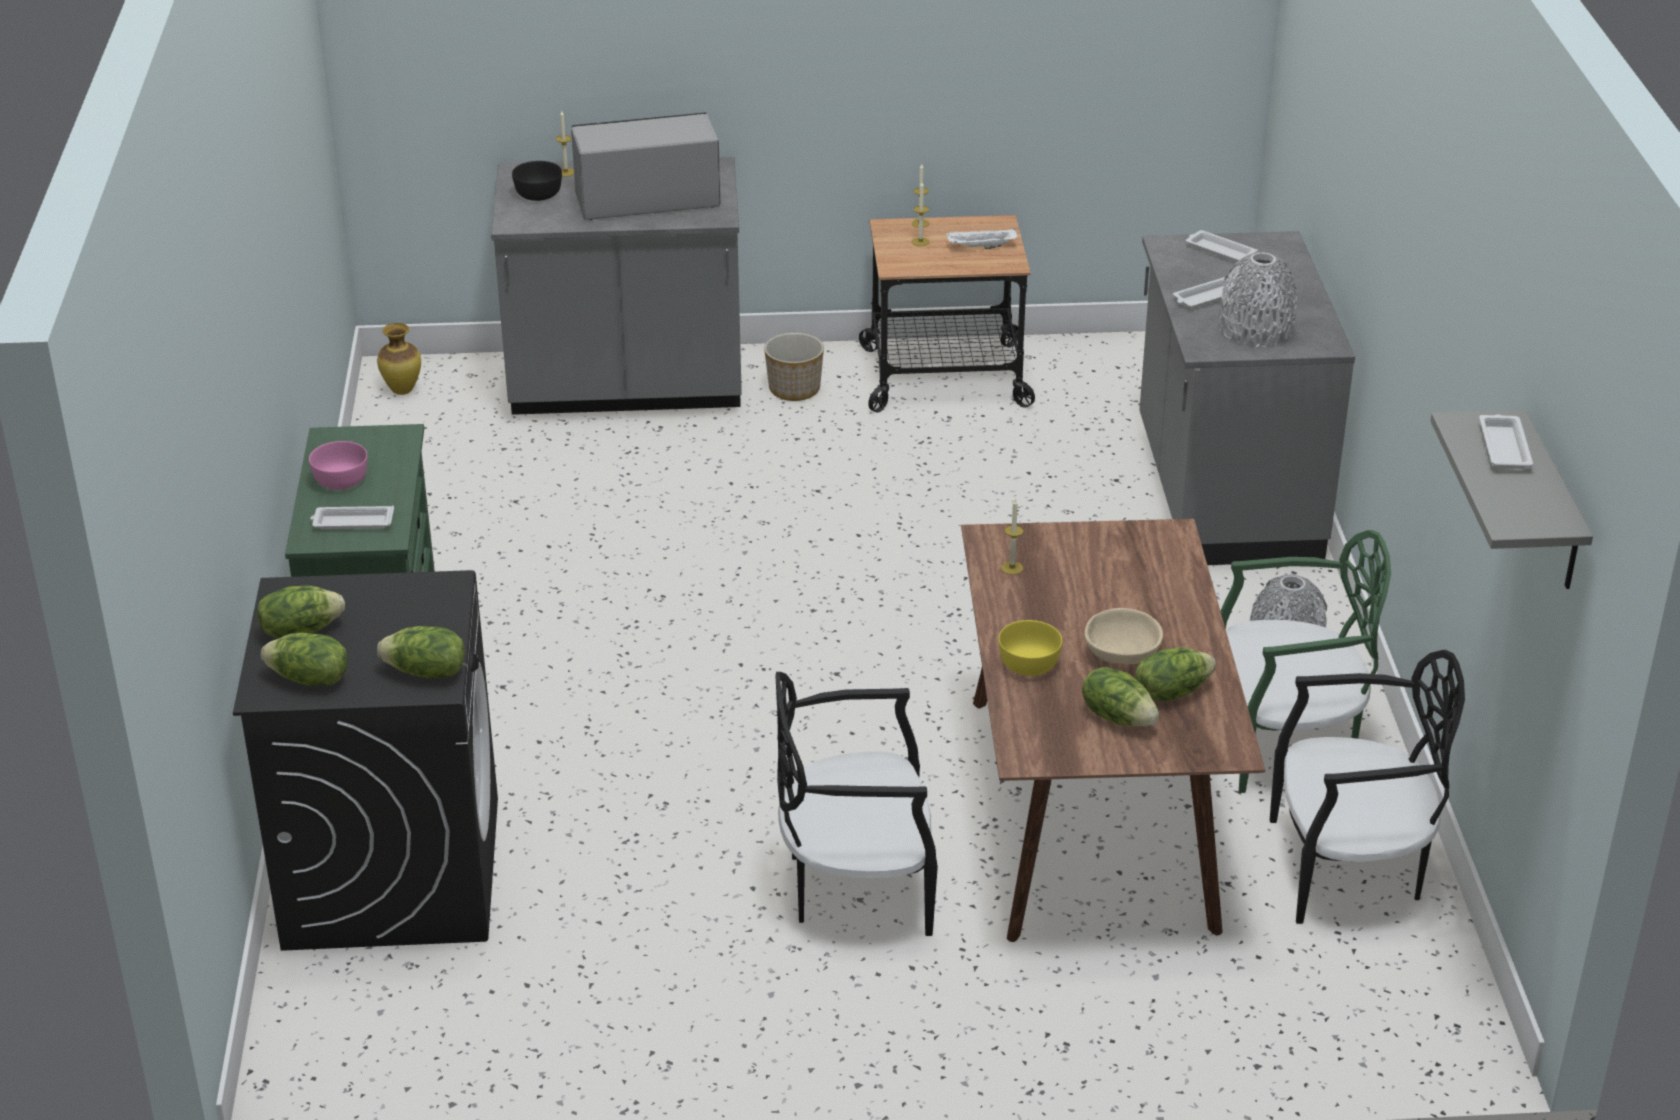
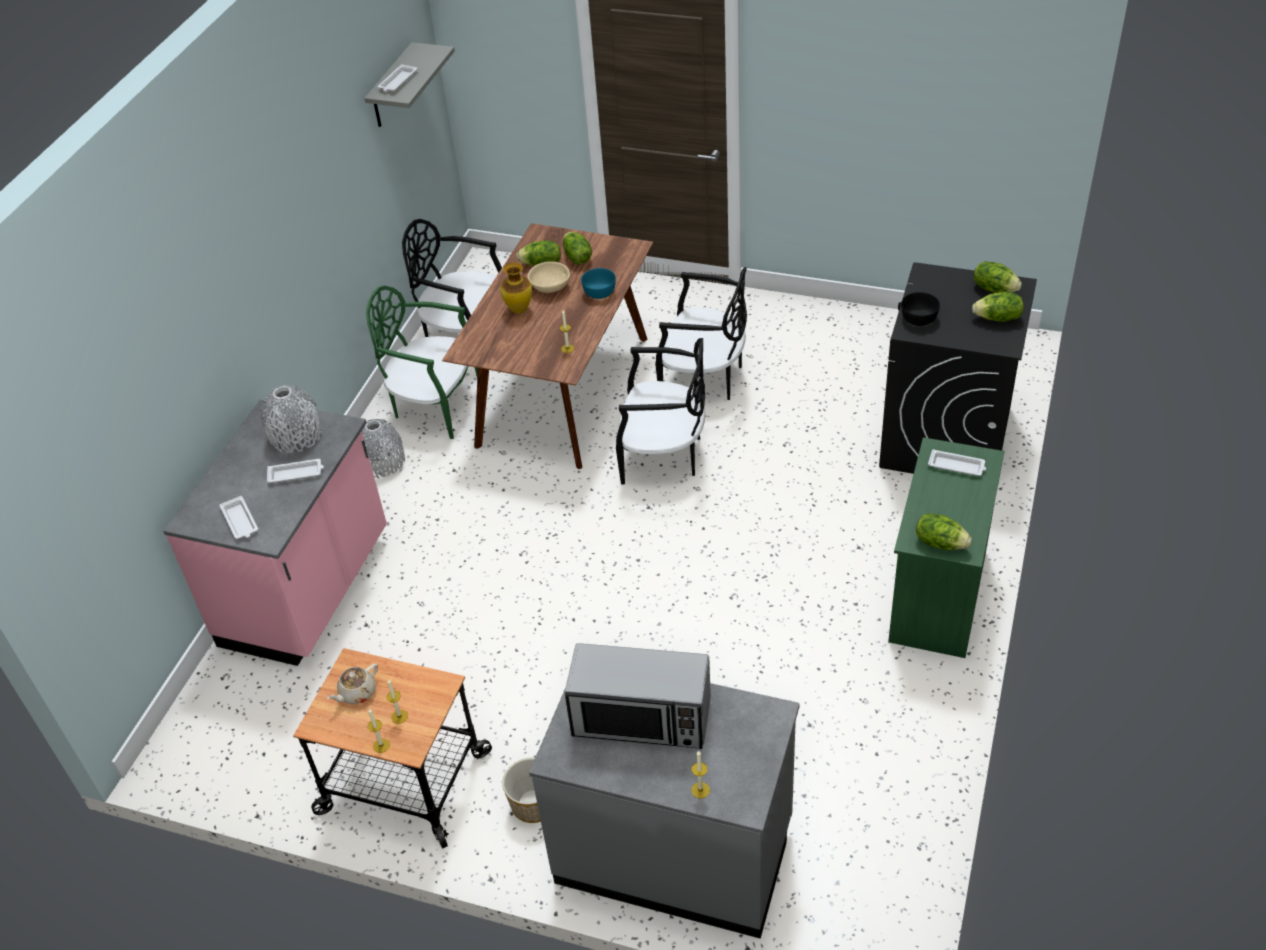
camera: 155 degrees left, 10 degrees up
(340, 480) = (962, 506): pink bowl -> none
(403, 391) = (878, 911): vase -> vase (518, 309)
(426, 673) = (930, 281): lettuce -> lettuce (940, 542)
(537, 194) = (739, 758): black bowl -> black bowl (919, 318)
(855, 746) = (663, 455): none -> black chair
(981, 247) = (357, 693): white tray -> beige teapot
(1028, 664) = (600, 292): yellow bowl -> turquoise bowl
(1224, 495) = (308, 591): grey counter -> pink counter

